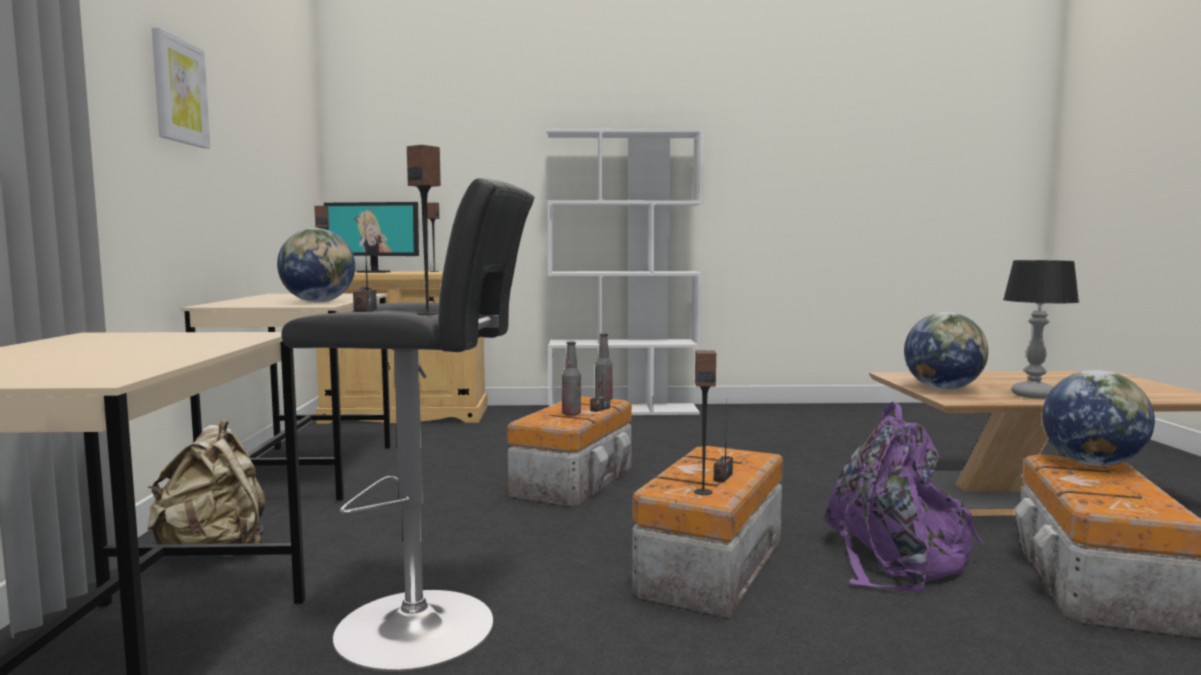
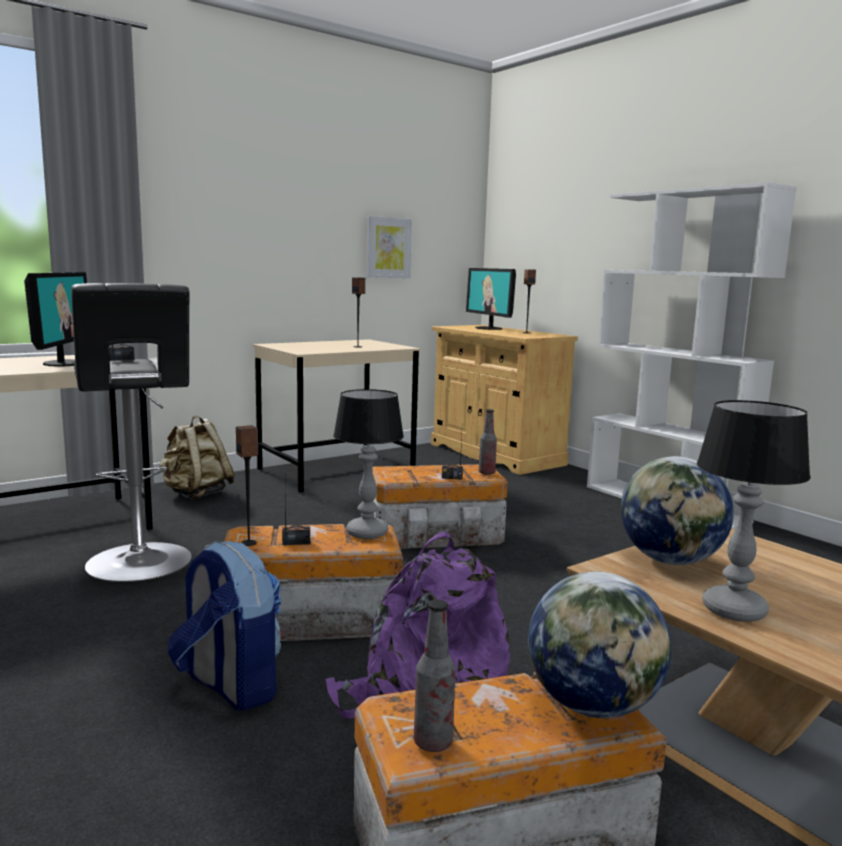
camera: 55 degrees right, 5 degrees up
(140, 345) = (64, 363): none -> monitor
(179, 91) = (270, 202): picture -> picture (388, 247)
(319, 302) = (323, 349): globe -> none
(428, 314) = (121, 365): speaker -> none
(571, 414) = (420, 474): bottle -> bottle (433, 742)
(723, 454) = (367, 533): none -> table lamp
(828, 630) = (229, 685): none -> backpack

